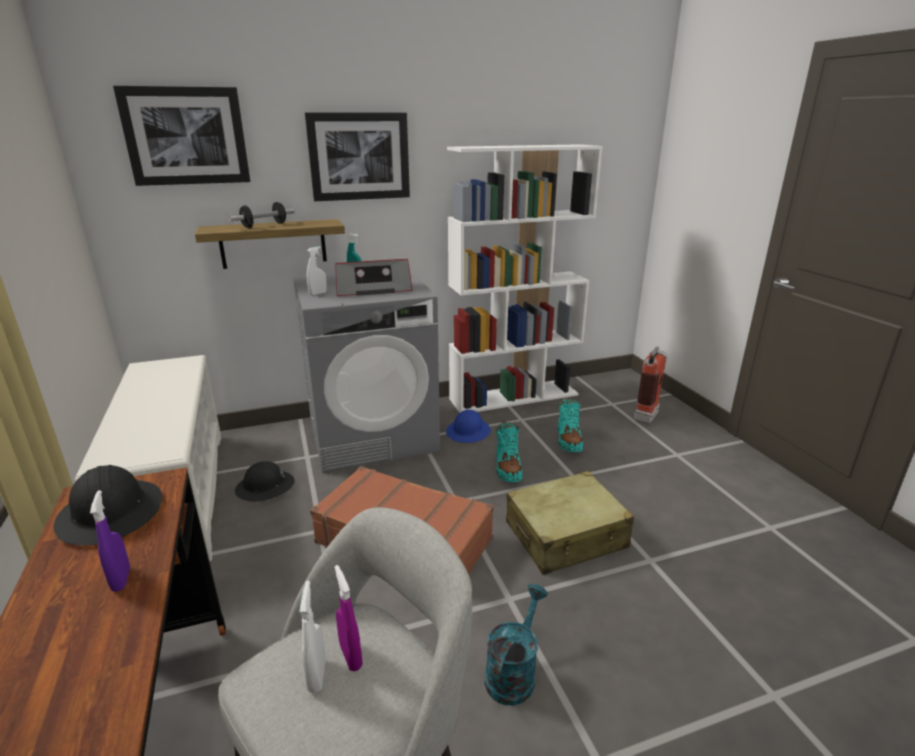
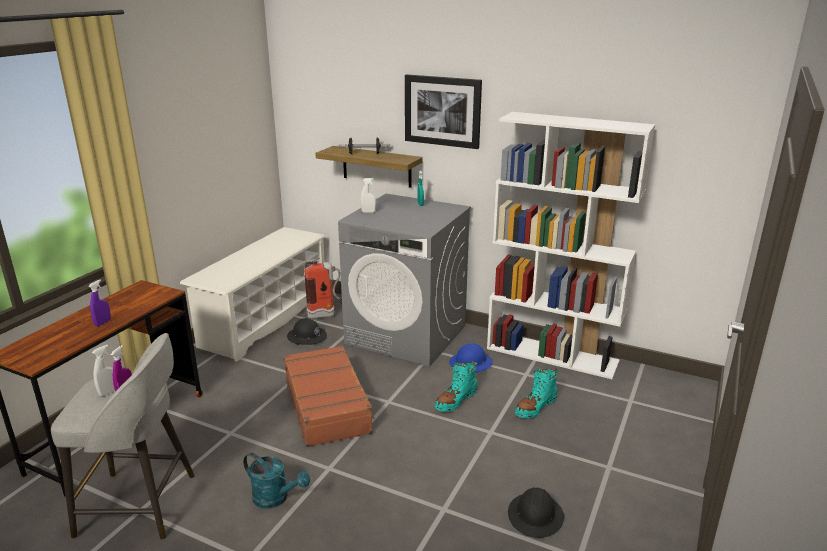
camera: 45 degrees right, 0 degrees up
(112, 513) = (136, 297): black hard hat -> black hard hat (535, 516)
(186, 136) = (332, 85): picture -> none
(373, 289) = (405, 219): radio -> none
(513, 671) = (276, 498): turquoise watering can -> turquoise watering can turned 45 degrees clockwise
(566, 536) = (417, 461): beige suitcase -> none
(647, 414) = (648, 425): fire extinguisher -> fire extinguisher (326, 315)

